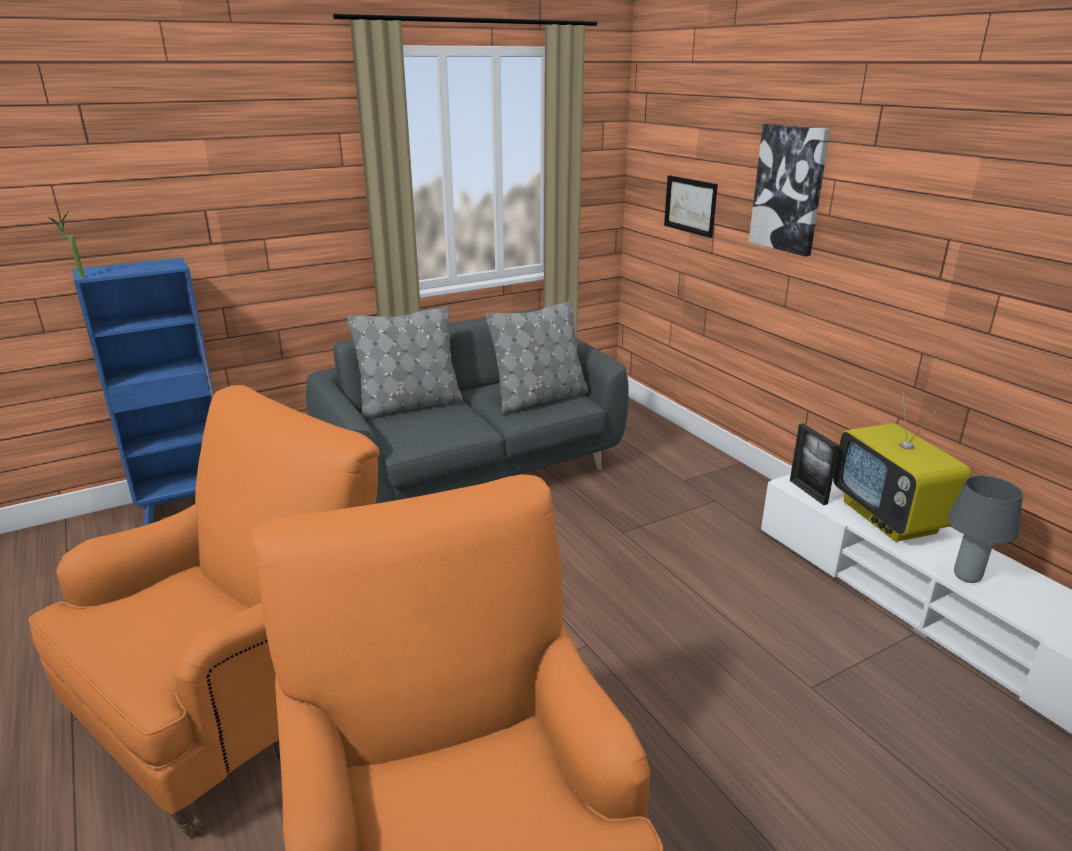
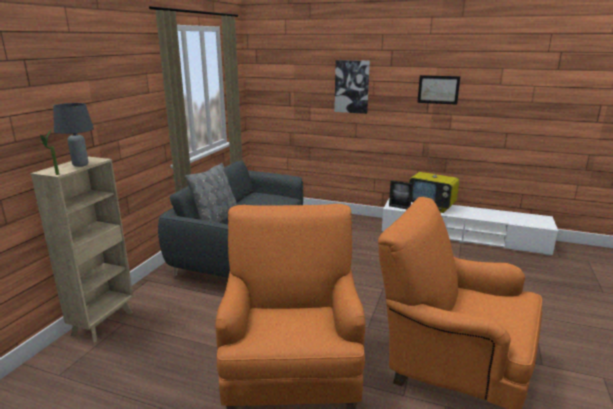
camera: 40 degrees left, 5 degrees down
(187, 505) = (104, 322): blue bookcase -> beige bookcase
(539, 399) = (270, 202): grey pillow -> none
(690, 205) = (294, 100): picture -> picture (438, 89)
(967, 577) = (472, 215): grey table lamp -> grey table lamp (80, 165)

